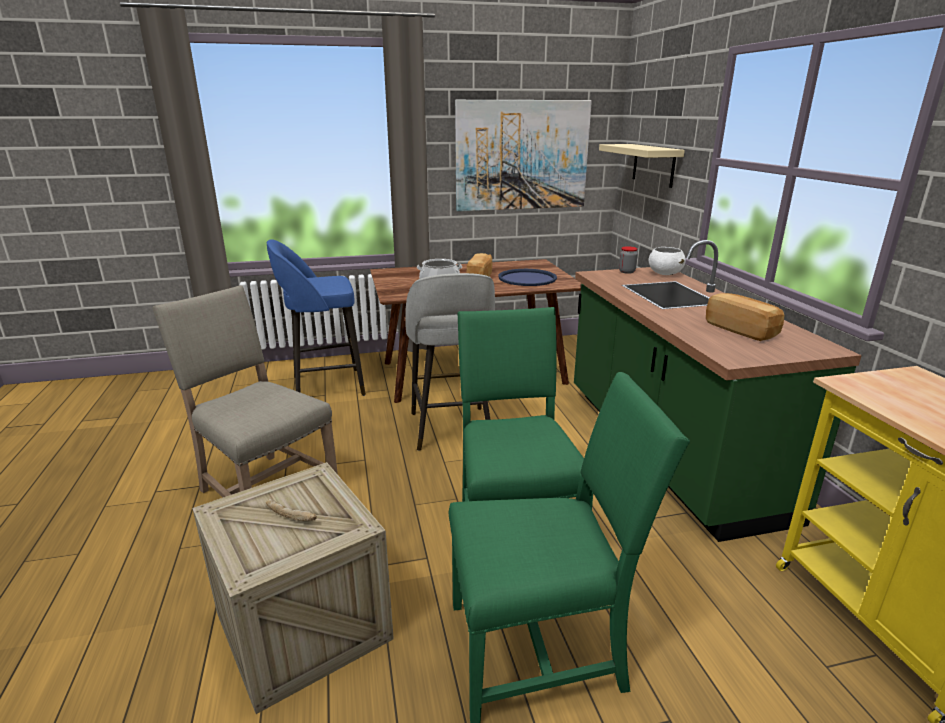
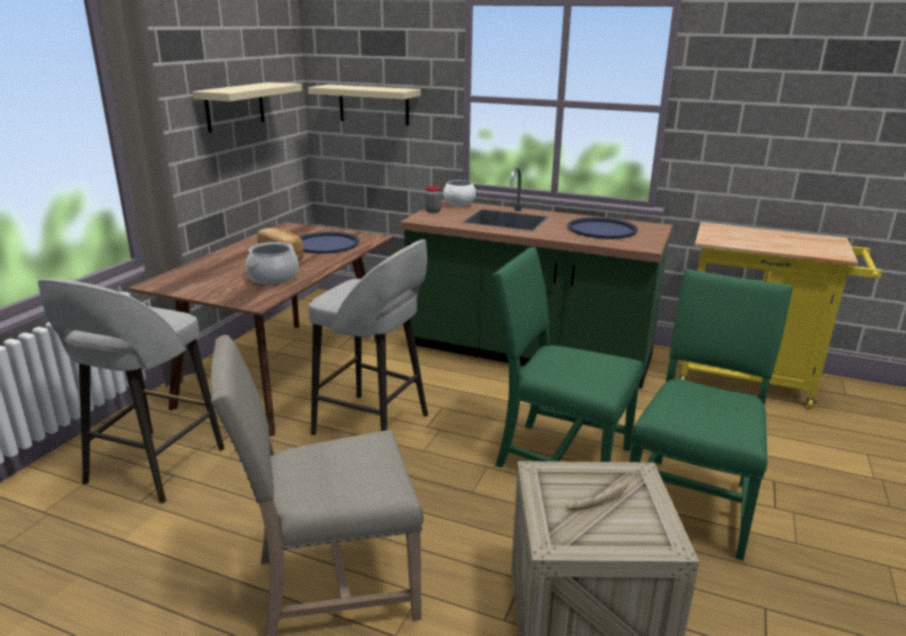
camera: 55 degrees left, 0 degrees up
(325, 386) = (152, 467): blue stool -> grey stool
(522, 155) = (235, 106): picture -> beige shelf
(741, 330) = (602, 229): bread -> blue tray

